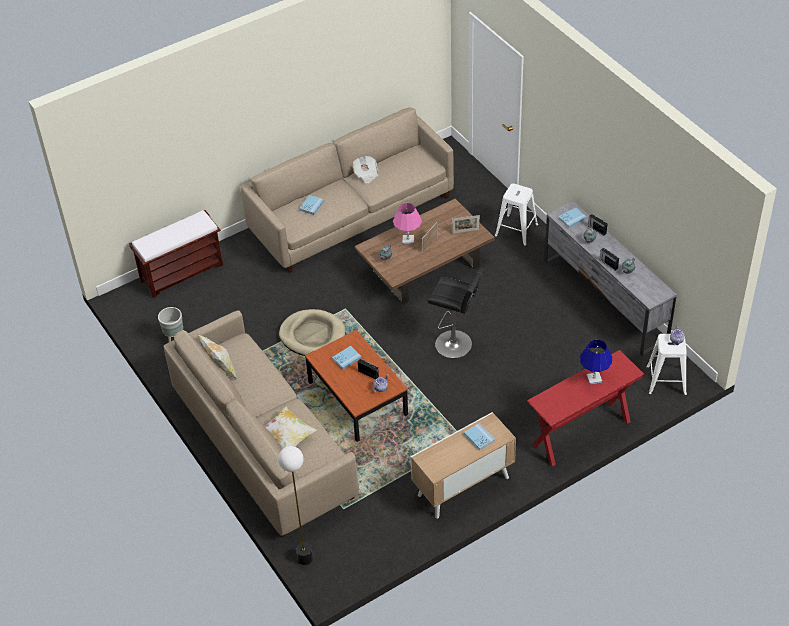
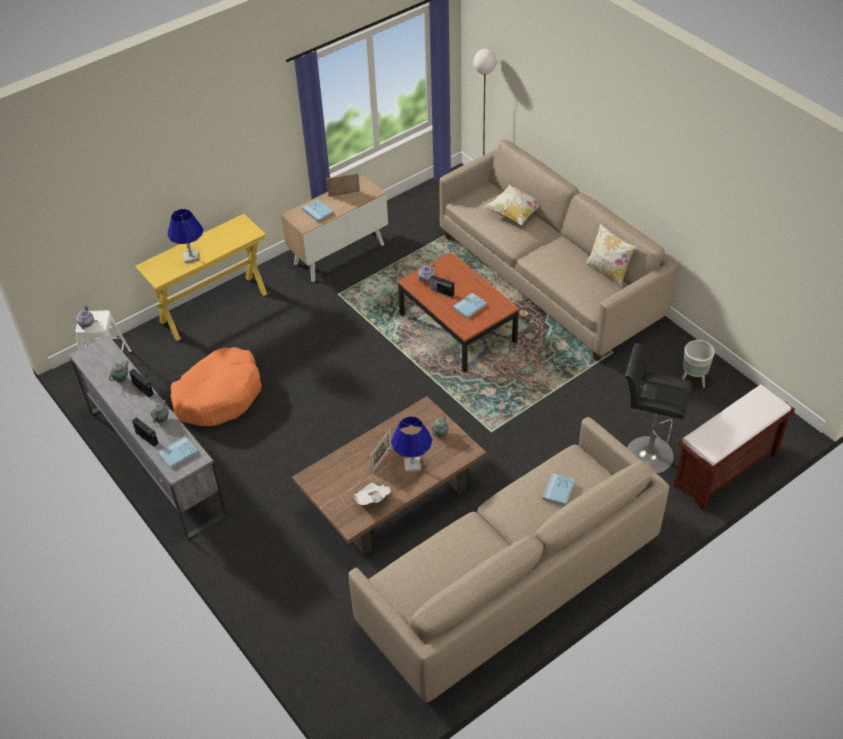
camera: 175 degrees right, 0 degrees up
(312, 335) = (525, 395): beige dog bed -> none
(366, 174) = (487, 554): newspaper -> newspaper (372, 499)
(408, 240) = (412, 464): pink table lamp -> blue table lamp
(456, 344) = (348, 393): black stool -> black stool (645, 454)
(465, 231) = (332, 483): picture frame -> picture frame (344, 194)
(516, 230) = (261, 567): white stool -> none
(563, 349) = (219, 395): none -> orange dog bed
(581, 433) = (214, 307): red console table -> yellow console table

